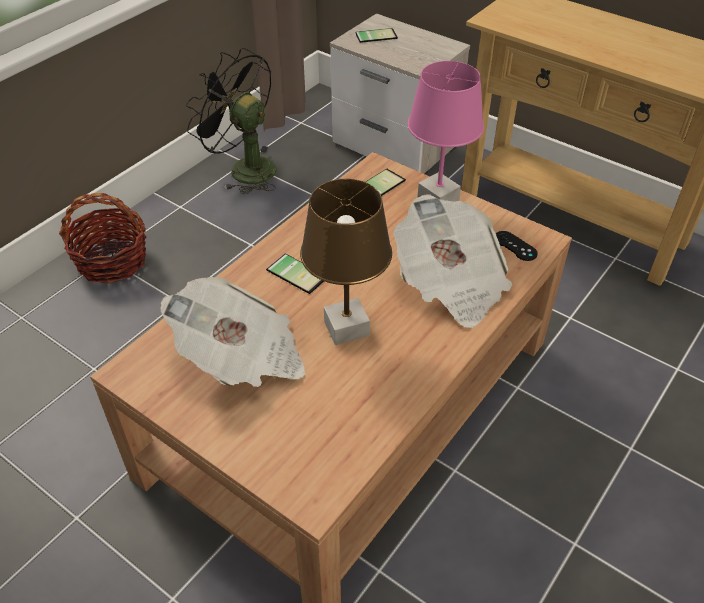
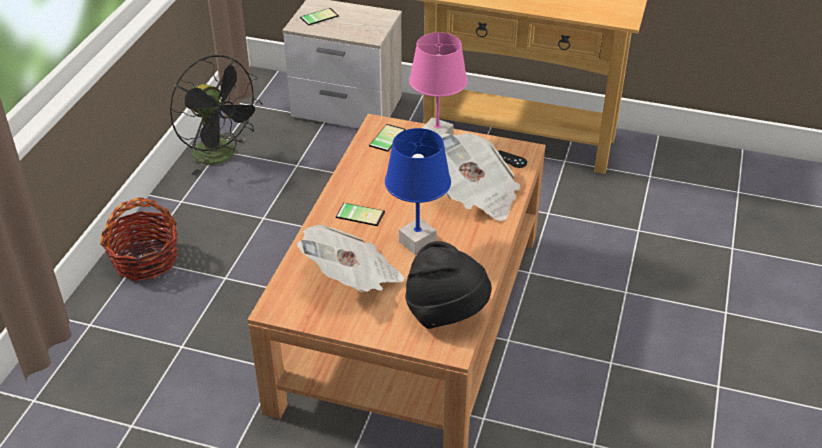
camera: 20 degrees left, 5 degrees down
(244, 168) = (221, 156): black fan -> black fan turned 150 degrees counterclockwise
(332, 441) = (446, 313): none -> black hat
(346, 329) = (417, 242): brown table lamp -> blue table lamp

